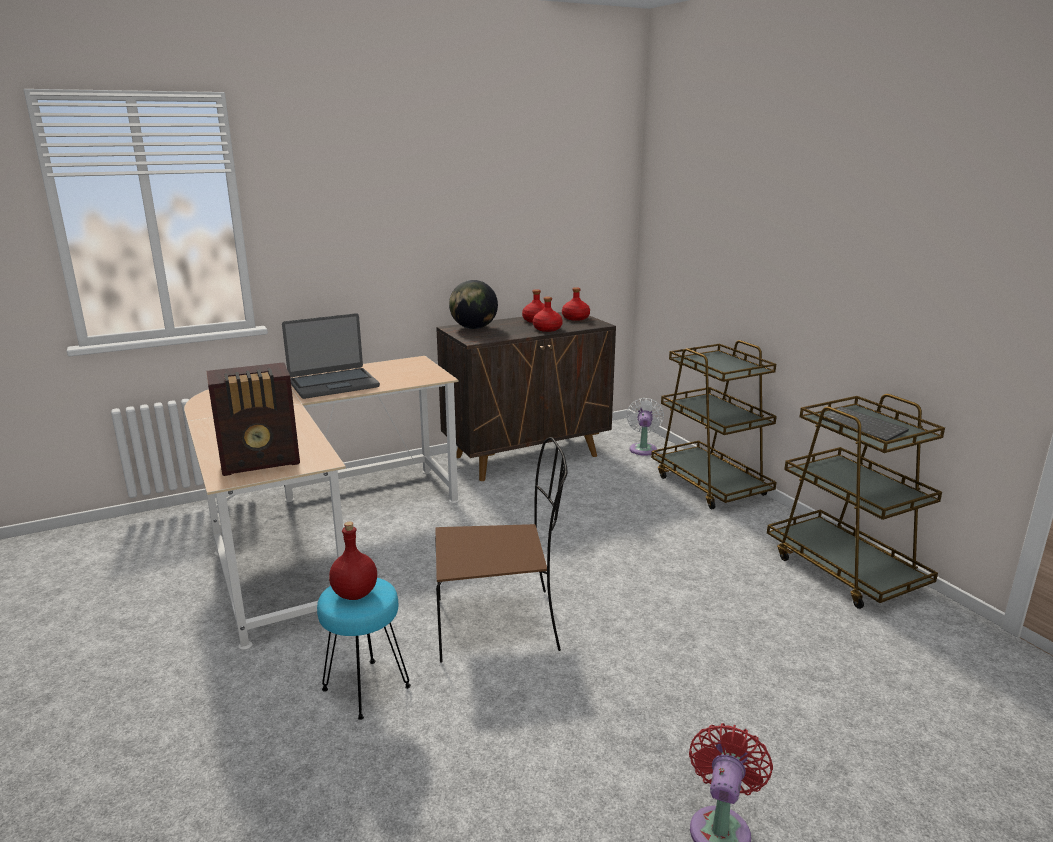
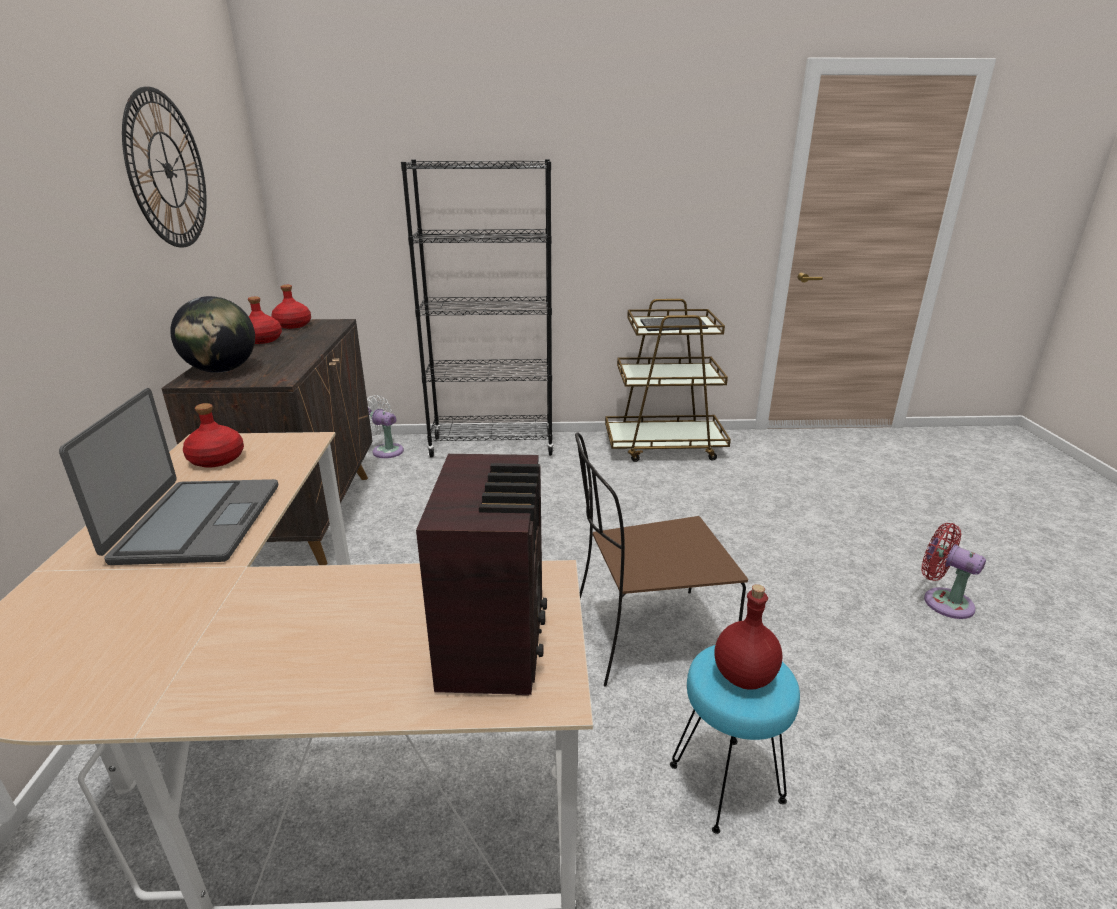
camera: 65 degrees left, 5 degrees up
(500, 624) = (647, 637): brown chair -> brown chair turned 120 degrees counterclockwise
(510, 200) = (168, 170): none -> wall clock
(547, 329) = (308, 342): red bottle -> red bottle (216, 459)
(709, 485) = (492, 446): brown cart -> black bookcase

